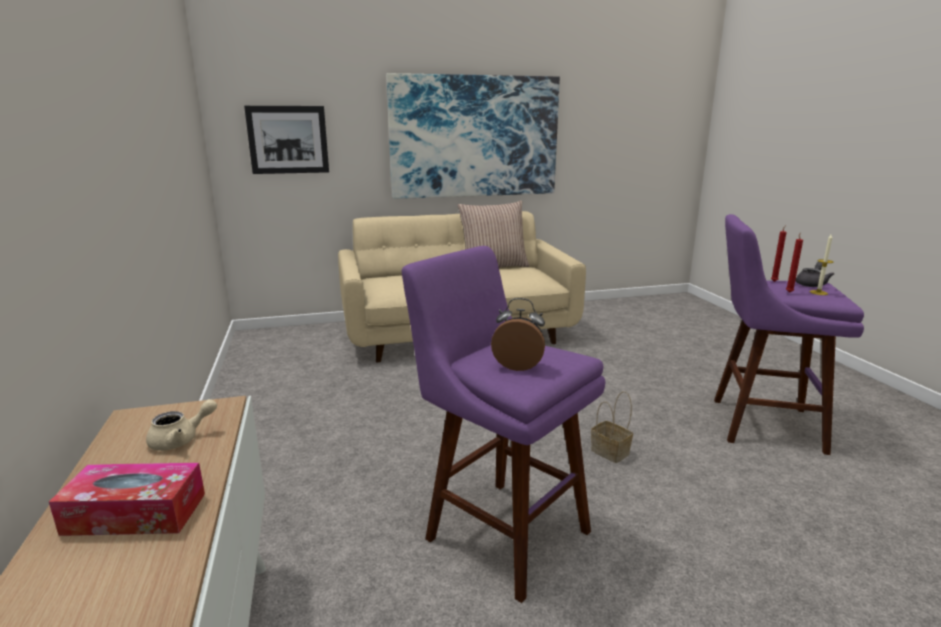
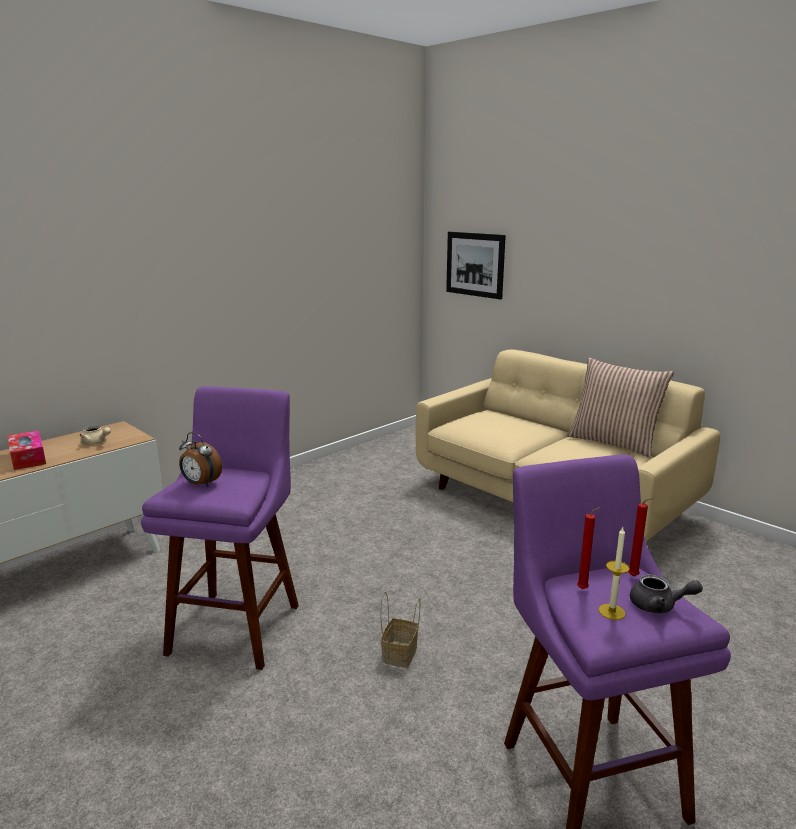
camera: 60 degrees right, 0 degrees up
(474, 137) = (652, 281): picture -> none
(518, 365) = (200, 484): alarm clock -> alarm clock turned 135 degrees clockwise

